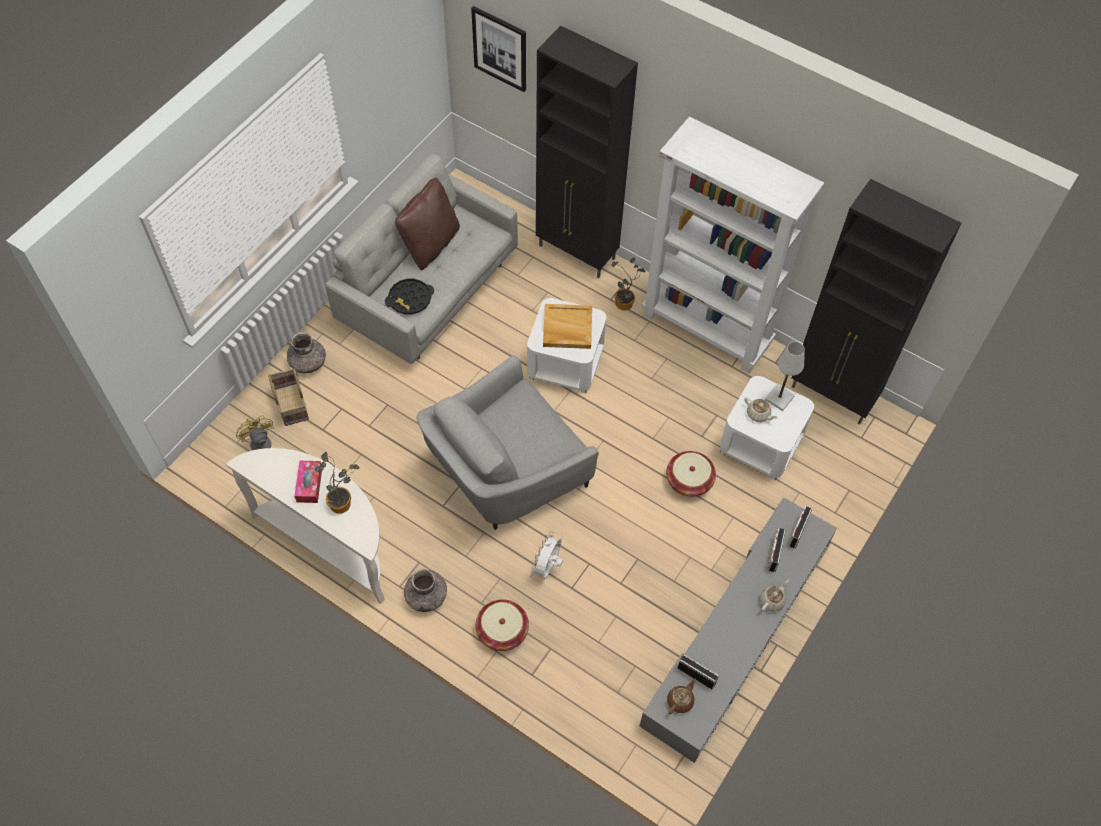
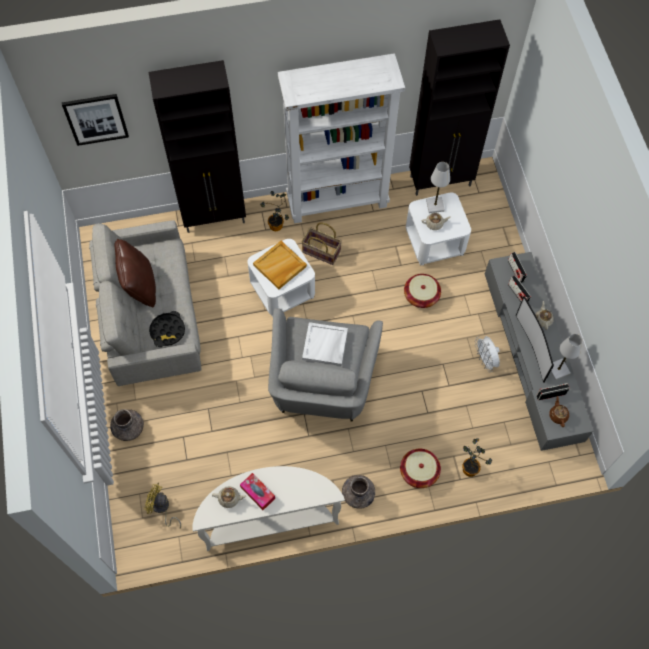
camera: 45 degrees left, 5 degrees up
(282, 467) = (229, 498): none -> beige teapot
(291, 404) = (149, 463): basket -> basket (321, 252)
(343, 502) = (290, 483): potted plant -> potted plant (470, 467)
(526, 428) = (325, 345): none -> white tray
(547, 567) = (403, 414): white fan -> white fan (485, 360)
(730, 615) = (532, 347): none -> television
(732, 660) = (558, 369): none -> white table lamp

